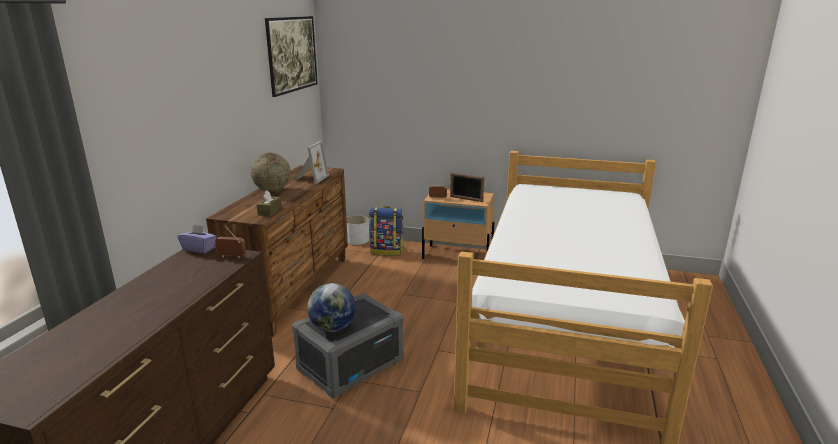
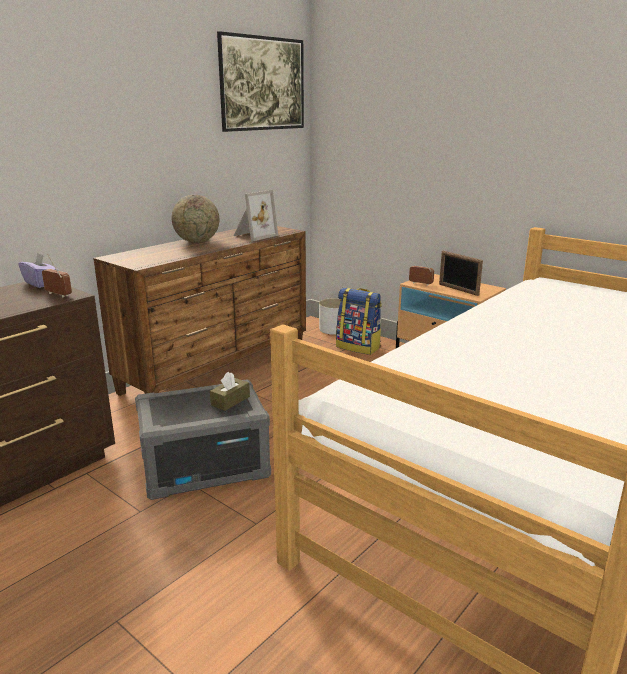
camera: 25 degrees right, 0 degrees up
(269, 211) = (163, 259): brown tissue box -> brown tissue box (230, 401)
(332, 328) = (171, 411): globe -> none

